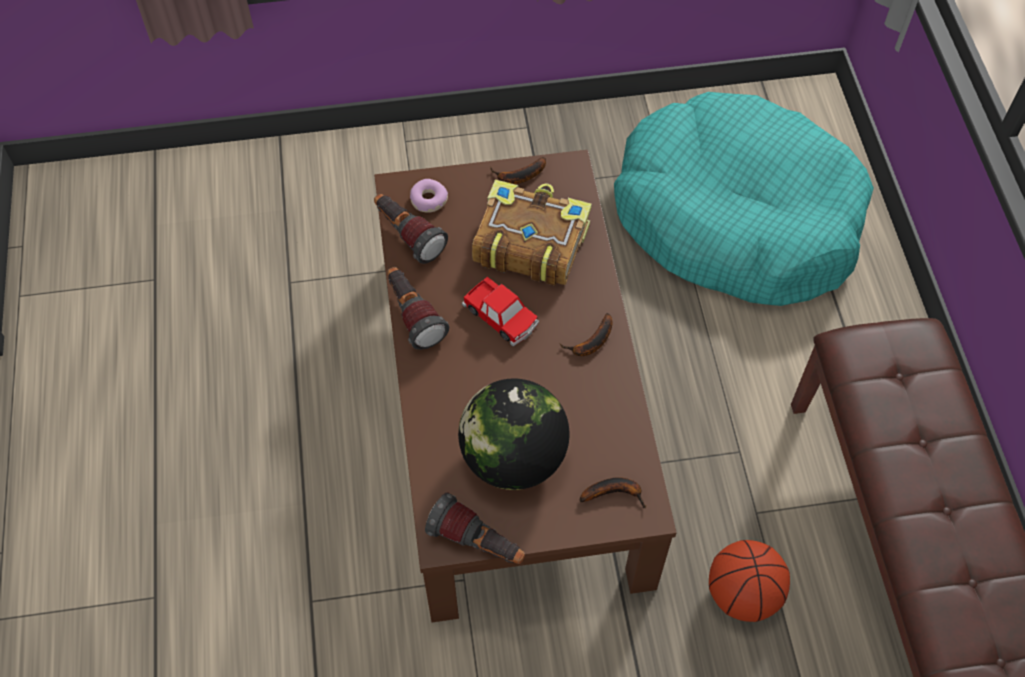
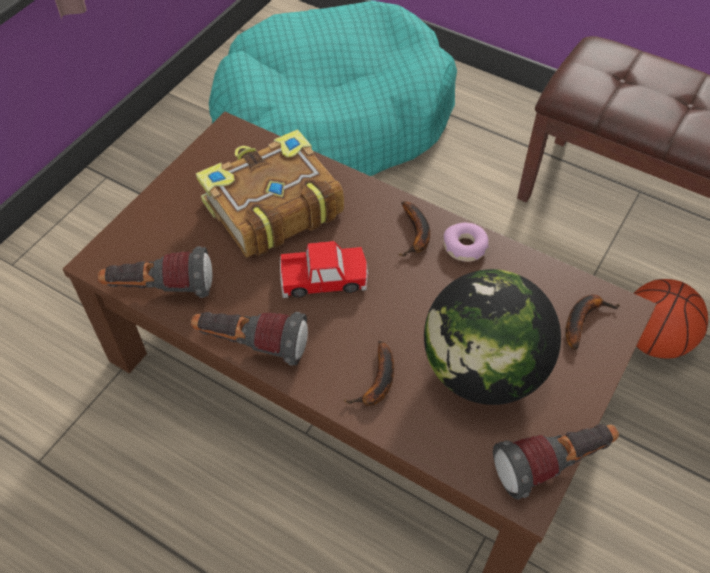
camera: 50 degrees left, 5 degrees down
(428, 200) = (142, 247): donut -> donut (465, 247)
(518, 176) = (196, 170): banana -> banana (377, 383)

